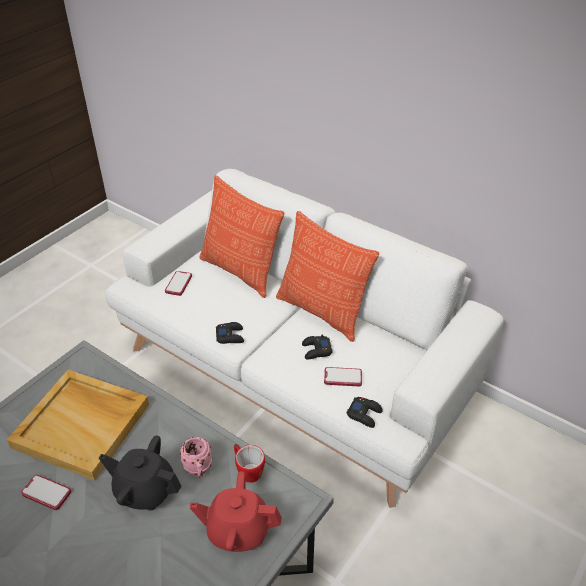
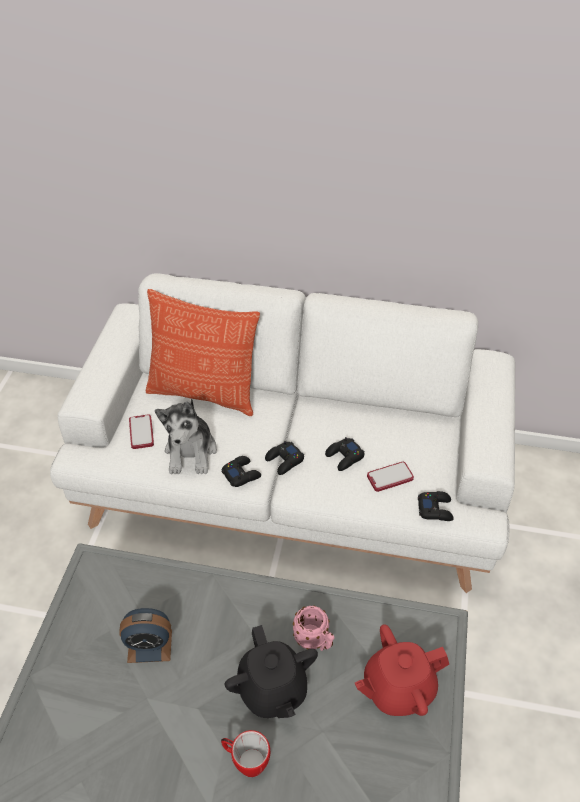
camera: 25 degrees left, 5 degrees up
(46, 493) = (161, 743): phone -> none
(83, 425) = (149, 646): beige tray -> alarm clock
(145, 490) = (272, 689): black teapot -> black teapot turned 105 degrees counterclockwise
(204, 308) = (191, 451): none -> plush toy
(247, 470) = (366, 619): mug -> mug (246, 760)
(269, 338) = (284, 461): none -> black game controller
(322, 312) = (323, 411): orange pillow -> none

